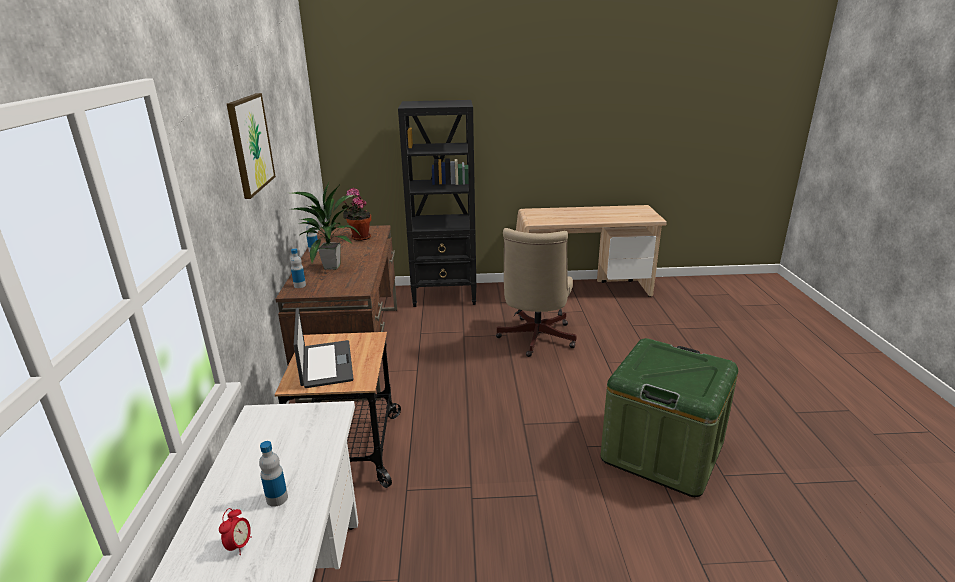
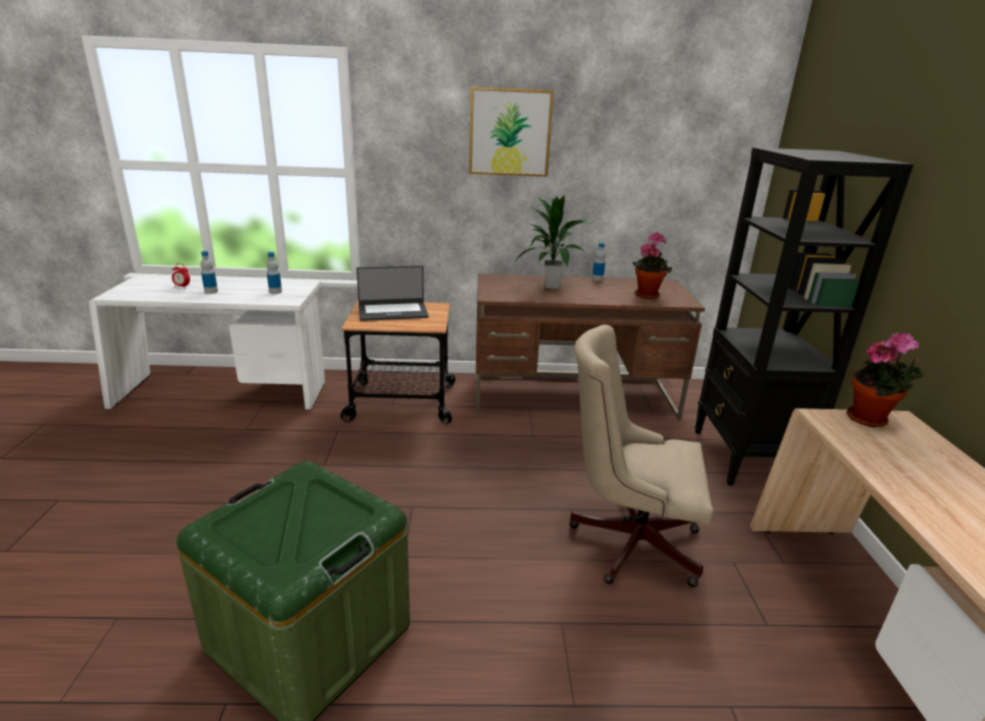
camera: 90 degrees right, 0 degrees up
(299, 285) = (505, 278): bottle -> bottle (275, 292)
(533, 215) = (870, 420): none -> potted plant

